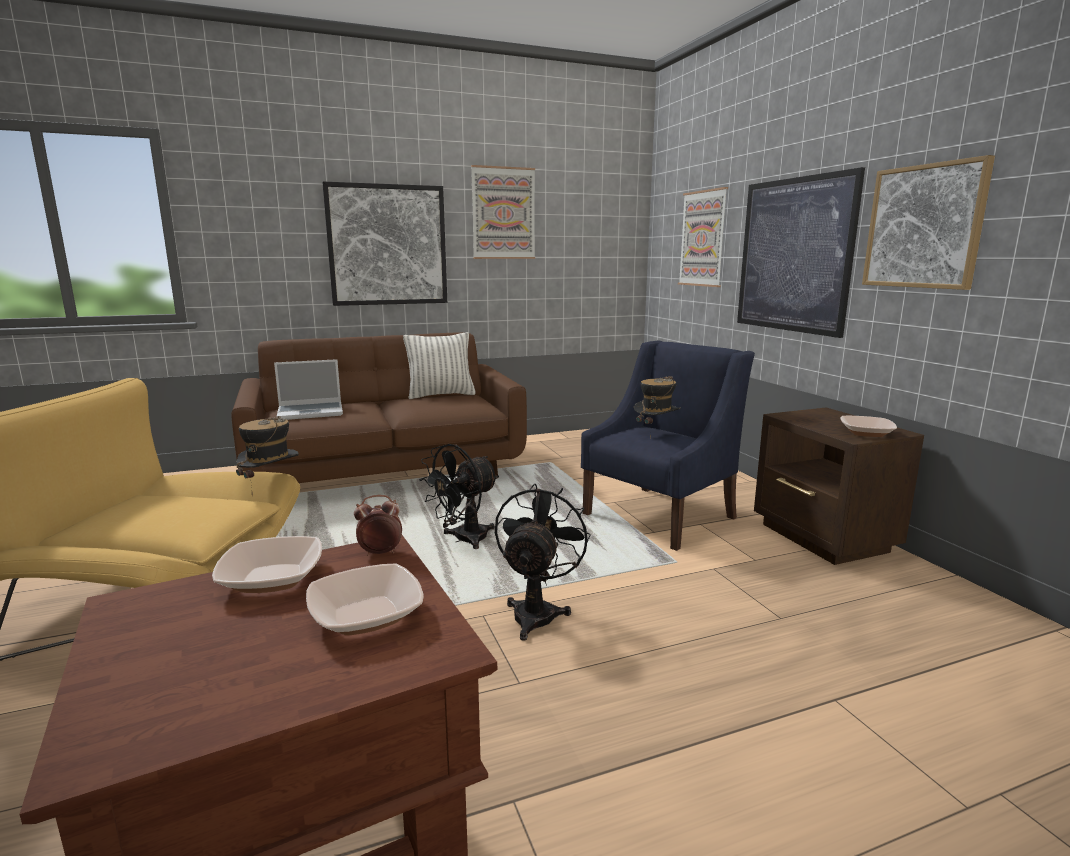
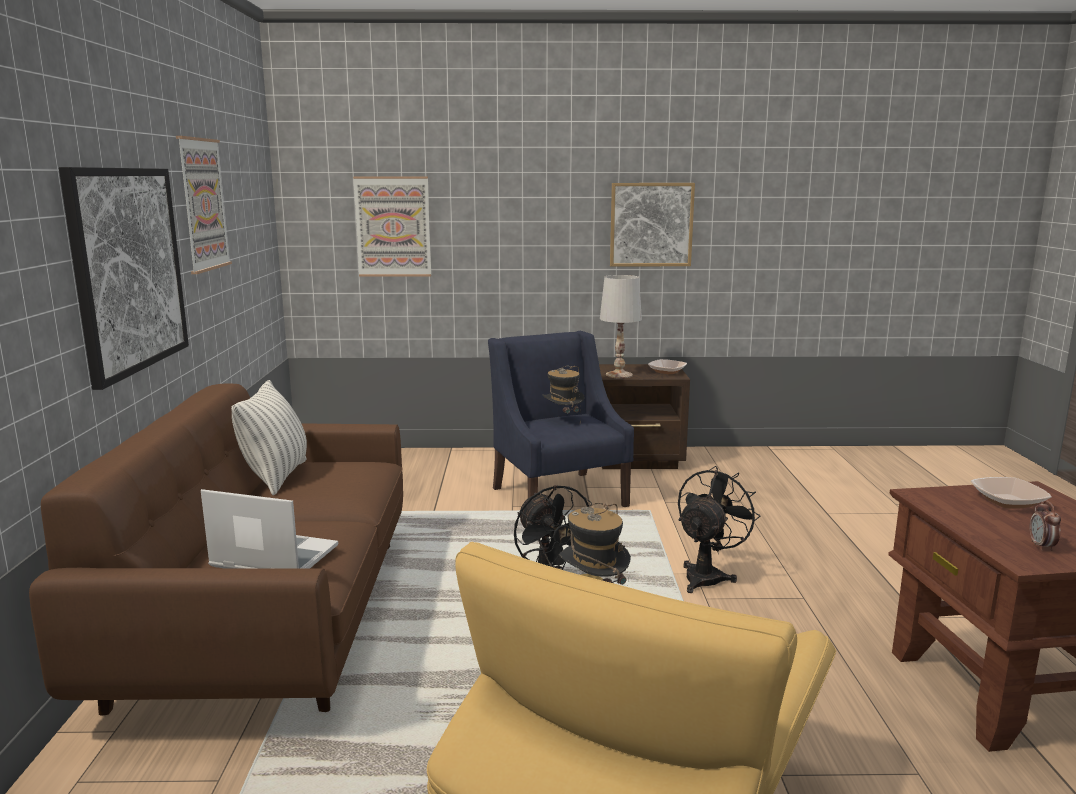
camera: 70 degrees left, 0 degrees up
(272, 578) = (971, 523): bowl -> none
(311, 412) = (272, 558): laptop -> laptop turned 75 degrees counterclockwise
(380, 553) = (924, 495): alarm clock -> alarm clock (1041, 546)
(537, 612) = (707, 575): black fan -> black fan turned 90 degrees clockwise
(794, 255) = (529, 244): picture -> none
(799, 418) = (619, 375): none -> white table lamp

